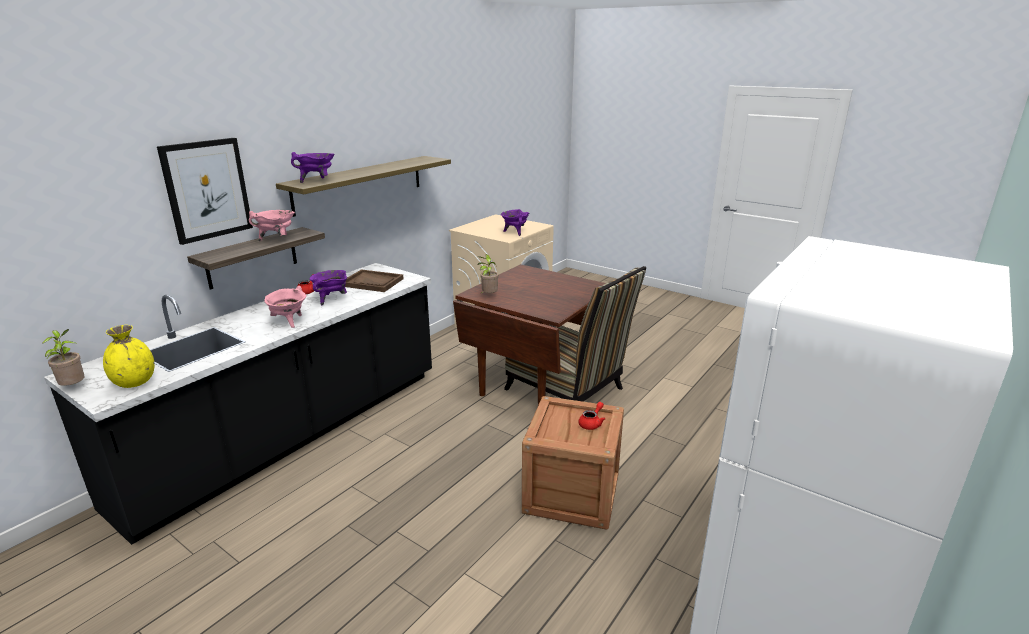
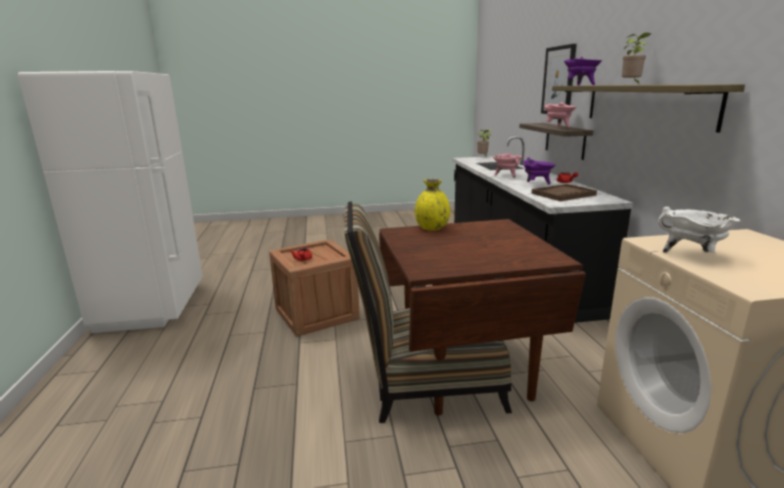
camera: 135 degrees right, 5 degrees down
(135, 382) = (472, 160): yellow vase -> yellow vase (432, 228)
(488, 296) = (485, 226): potted plant -> potted plant (631, 84)
(515, 232) = (693, 255): purple cooking pot -> white cooking pot

